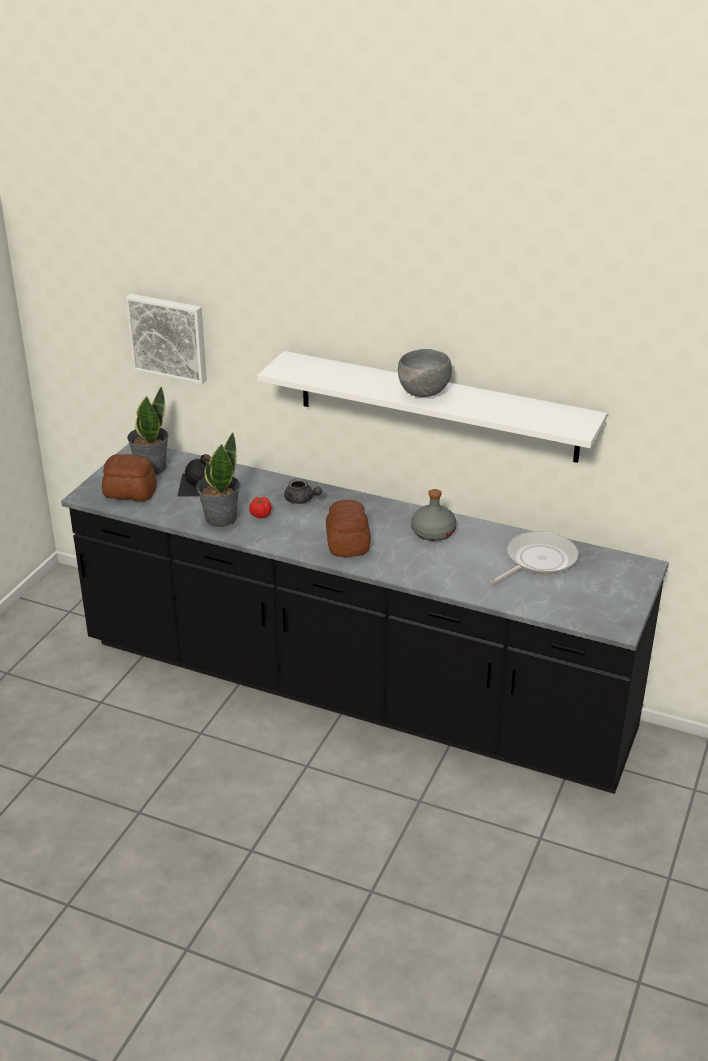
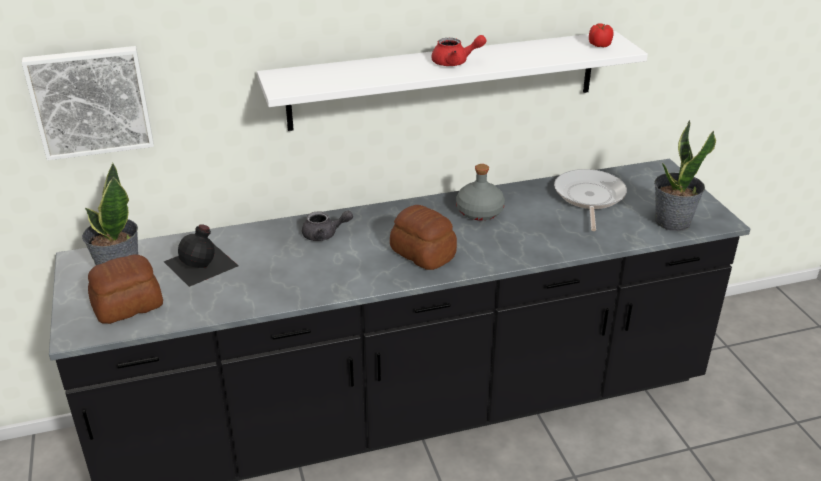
camera: 40 degrees left, 0 degrees up
(220, 518) = (268, 287): potted plant -> potted plant (672, 222)
(260, 515) = (304, 266): tomato -> tomato (599, 45)
(424, 393) = (455, 62): grey bowl -> red teapot

